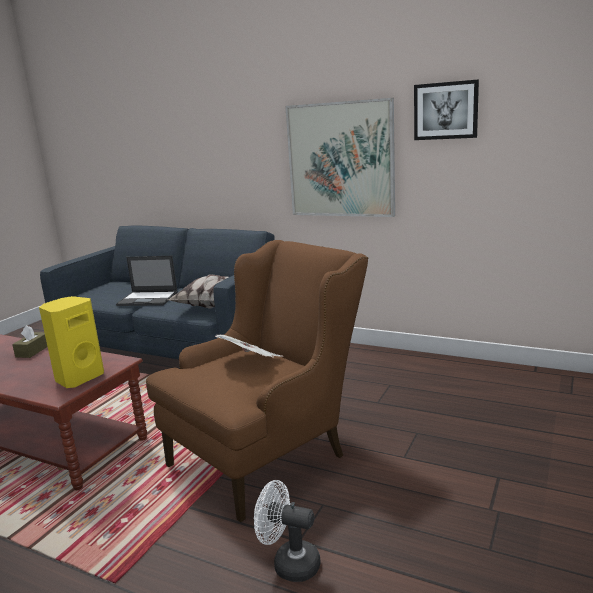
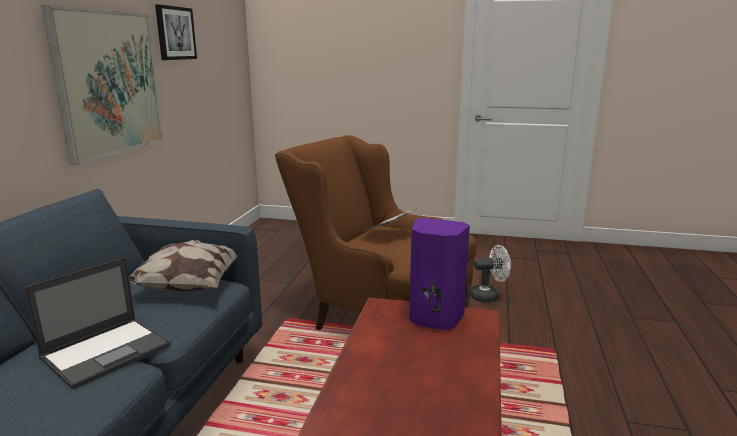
camera: 105 degrees left, 0 degrees up
(33, 351) = (360, 395): brown tissue box -> none
(78, 378) = (434, 319): yellow speaker -> purple speaker
(148, 299) = (108, 351): laptop -> laptop turned 45 degrees clockwise
(289, 563) = (488, 296): white fan -> white fan turned 105 degrees counterclockwise

